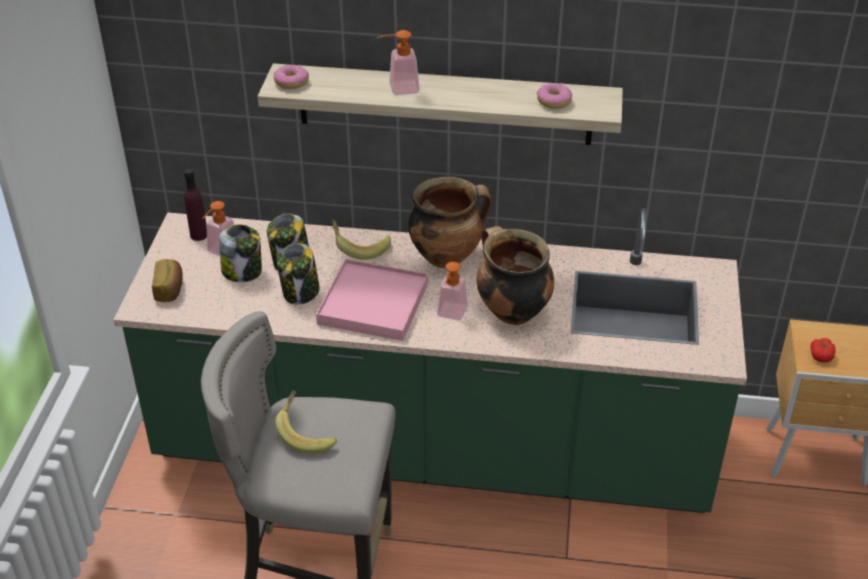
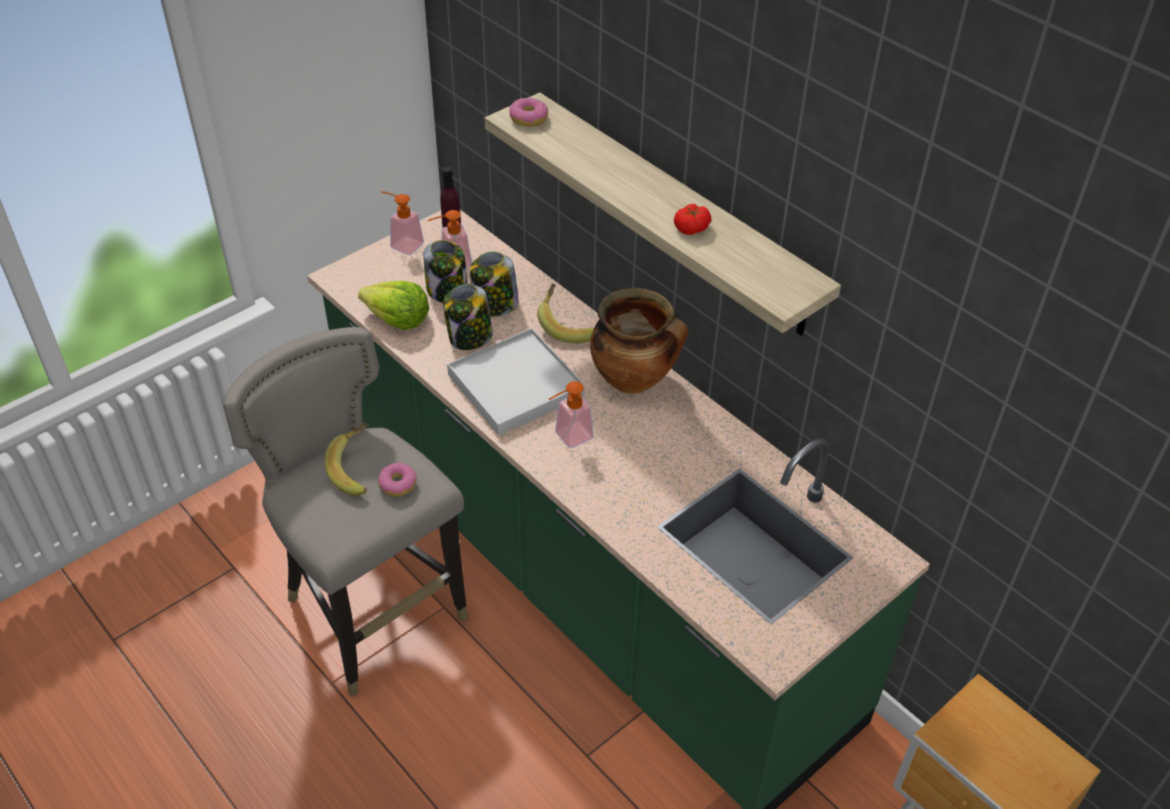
camera: 40 degrees right, 5 degrees up
(170, 289) = (375, 274): bread -> none
(230, 310) = (397, 320): none -> lettuce
(373, 304) = (515, 385): pink tray -> white tray
(398, 89) = (612, 172): soap dispenser -> soap dispenser (402, 244)
(511, 311) = (627, 469): cooking pot -> none
(553, 101) = (744, 262): donut -> donut (397, 484)
(821, 355) = (965, 736): tomato -> tomato (692, 228)

